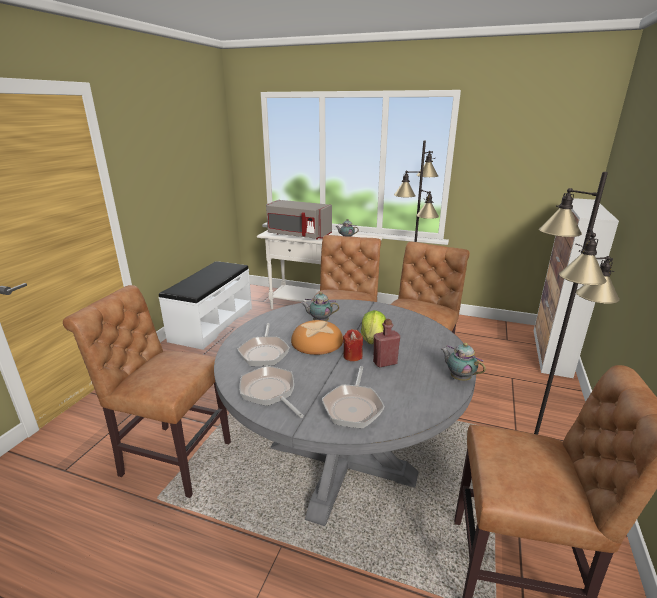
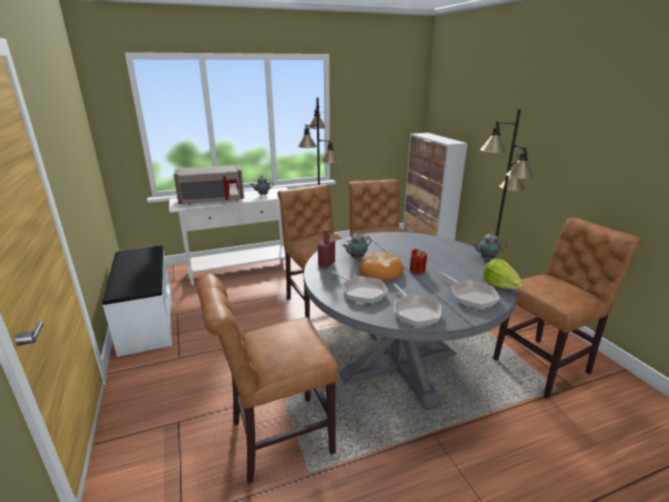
camera: 40 degrees left, 0 degrees up
(270, 392) = (414, 312): frying pan -> frying pan turned 120 degrees counterclockwise
(372, 339) = (409, 256): lettuce -> lettuce (499, 285)
(385, 362) = (440, 266): red bottle -> red bottle (326, 264)

